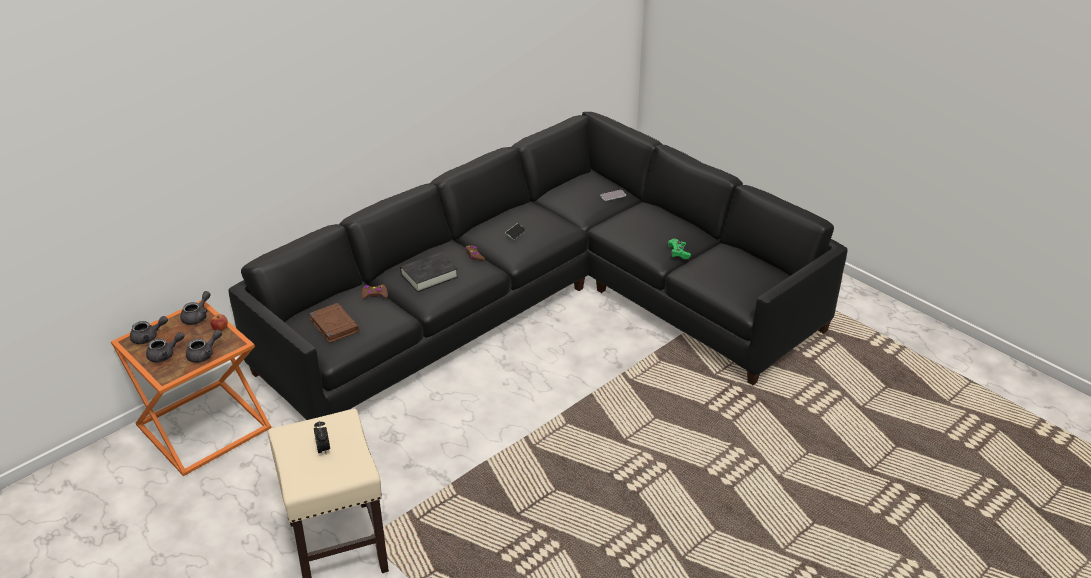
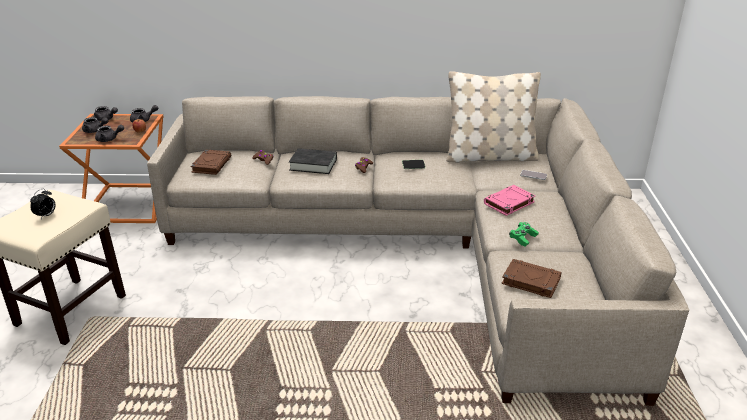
camera: 45 degrees right, 5 degrees down
(547, 305) = (424, 245): black sofa -> beige sofa
(557, 194) = (490, 156): none -> beige pillow
(631, 229) = (508, 203): none -> pink book
(727, 282) = (530, 281): none -> brown book

